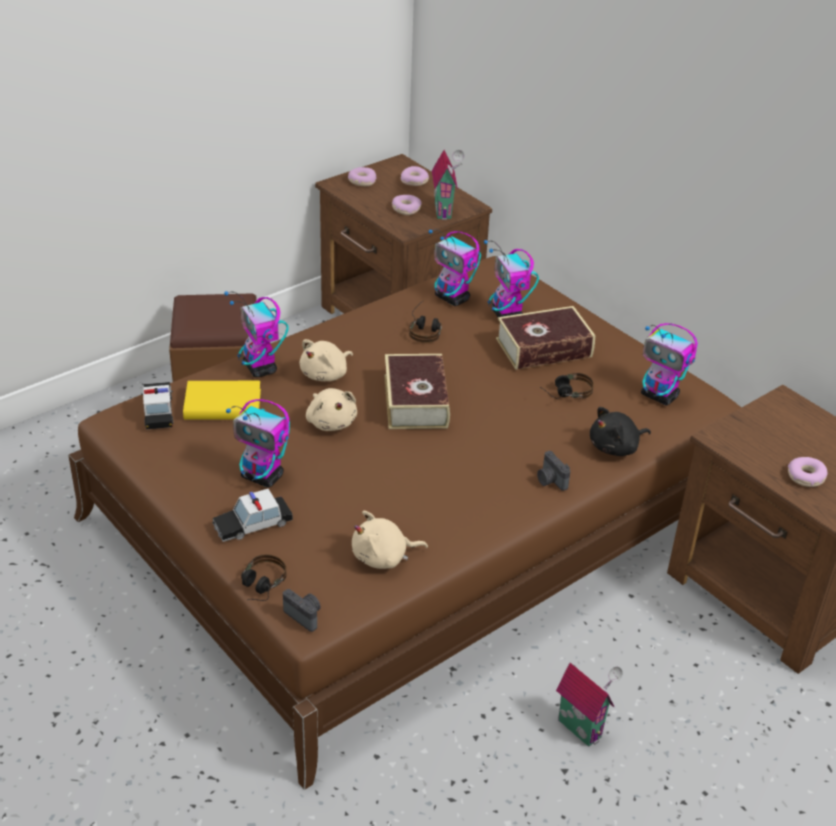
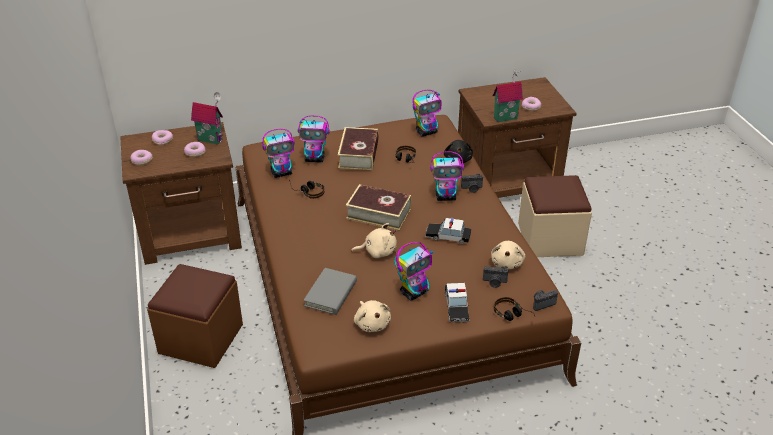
camera: 65 degrees left, 0 degrees up
(158, 410) = (317, 325): toy car -> toy car (447, 236)
(222, 405) = (331, 294): yellow book -> grey book
(260, 368) = (301, 268): toy robot -> toy robot (446, 197)
(326, 374) = (327, 242): beige plush toy -> beige plush toy (372, 323)
(327, 552) = (494, 282): none -> camera
(582, 727) = (568, 271): toy house -> toy house (505, 117)
(651, 684) = (550, 239): none -> beige ottoman

